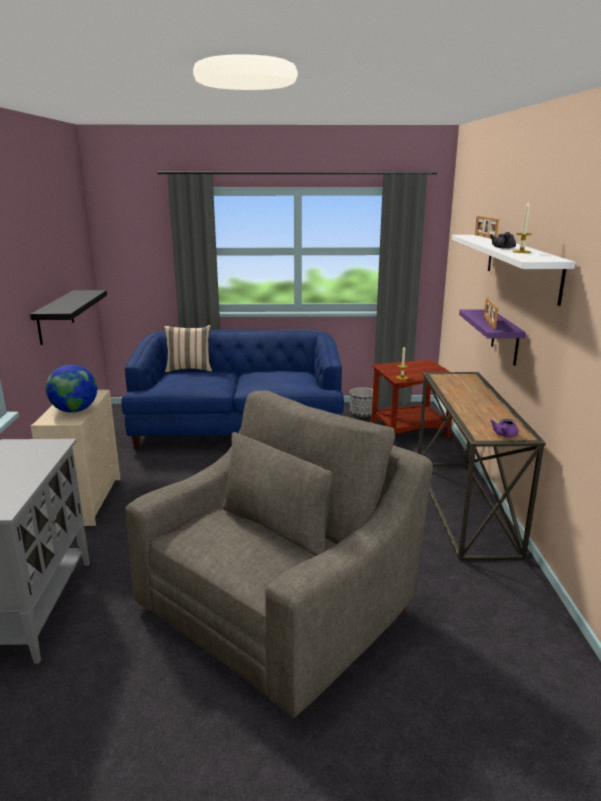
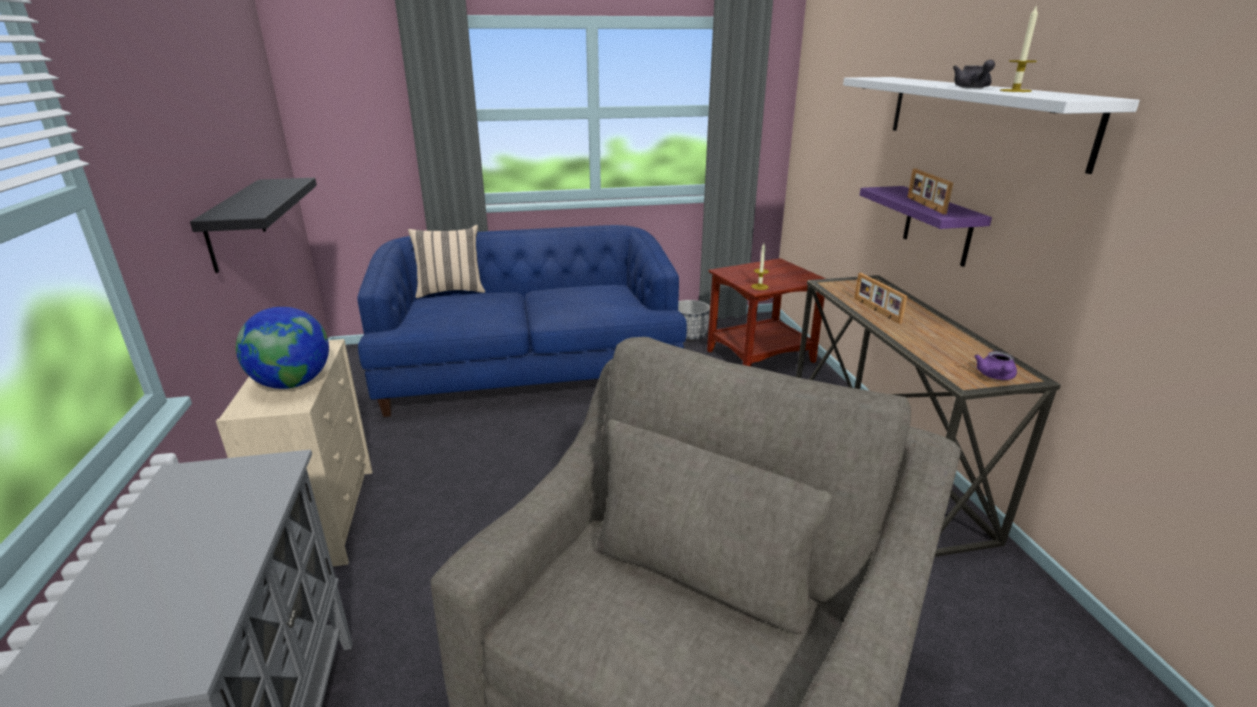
camera: 10 degrees left, 5 degrees up
(484, 237) = (898, 78): picture frame -> picture frame (876, 310)

